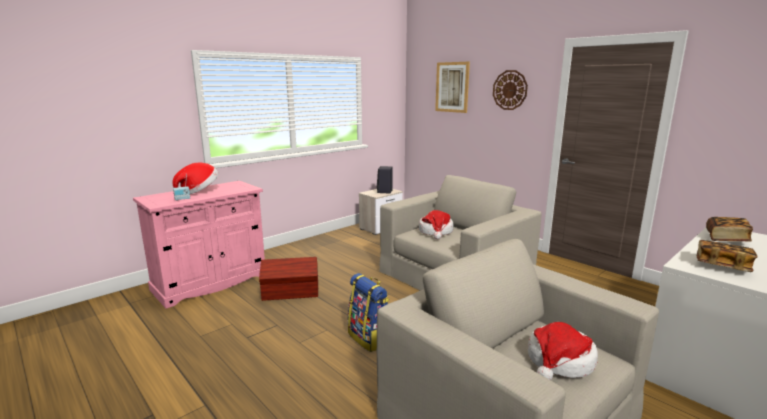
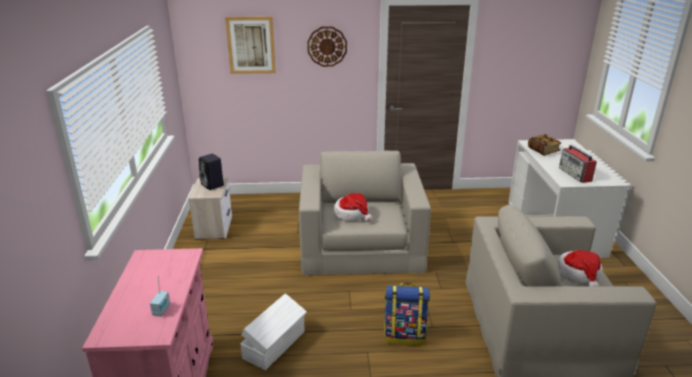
camera: 50 degrees left, 10 degrees up
(199, 191) = (141, 290): hat -> none
(291, 293) = (275, 345): brown storage box -> white storage box
(722, 266) = (575, 174): book -> radio

